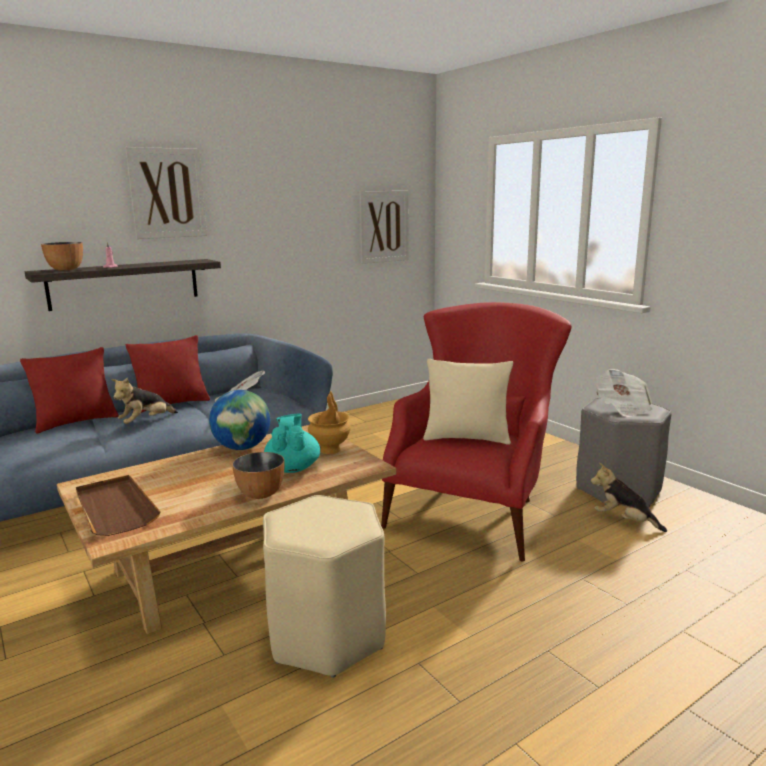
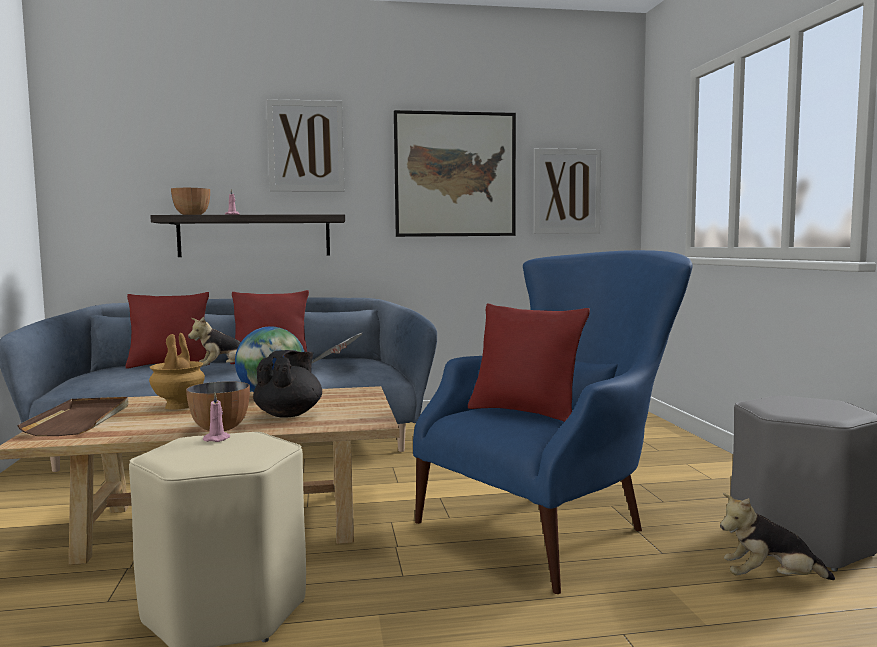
camera: 25 degrees right, 10 degrees down
(293, 468) = (289, 414): turquoise teapot -> black teapot
(299, 216) = (455, 175): none -> picture
(304, 510) = (217, 439): none -> pink candle
(330, 450) = (354, 406): brown vase -> brown vase (178, 406)
(467, 438) = (525, 412): beige pillow -> red pillow
(476, 507) = (558, 523): red armchair -> blue armchair
(622, 407) = (799, 406): newspaper -> none
(624, 521) = (771, 580): plush toy -> plush toy turned 60 degrees counterclockwise

